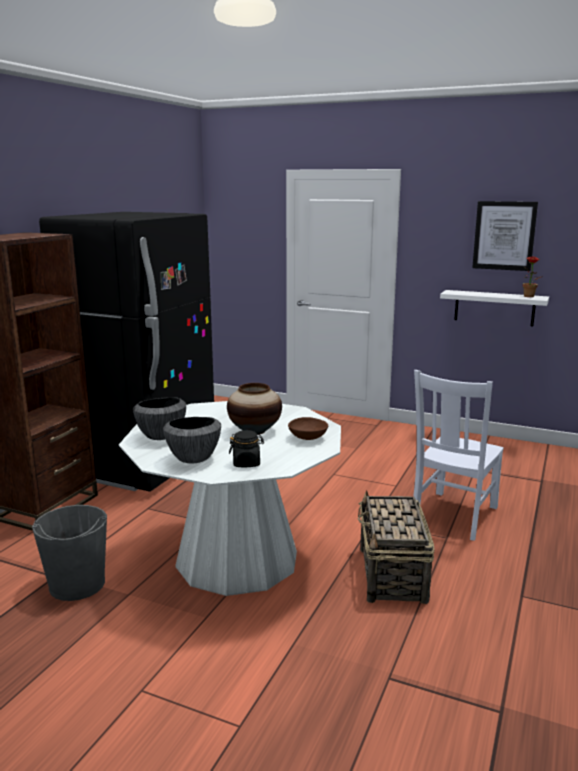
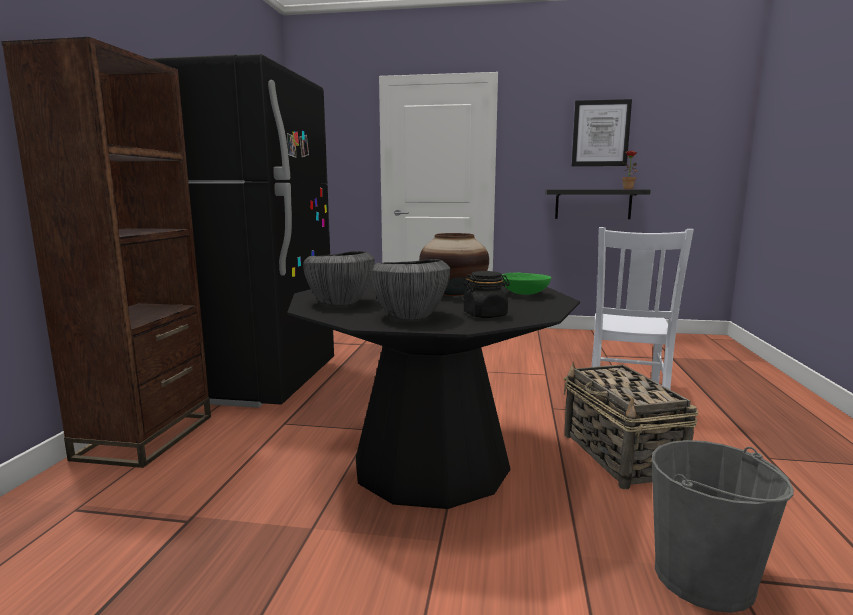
camera: 15 degrees left, 5 degrees down
(77, 584) = (228, 527): grey bucket -> grey bucket (704, 578)
(237, 558) = (431, 463): white dining table -> black dining table
(307, 438) = (523, 294): brown bowl -> green bowl
(494, 308) = (593, 204): white shelf -> black shelf

